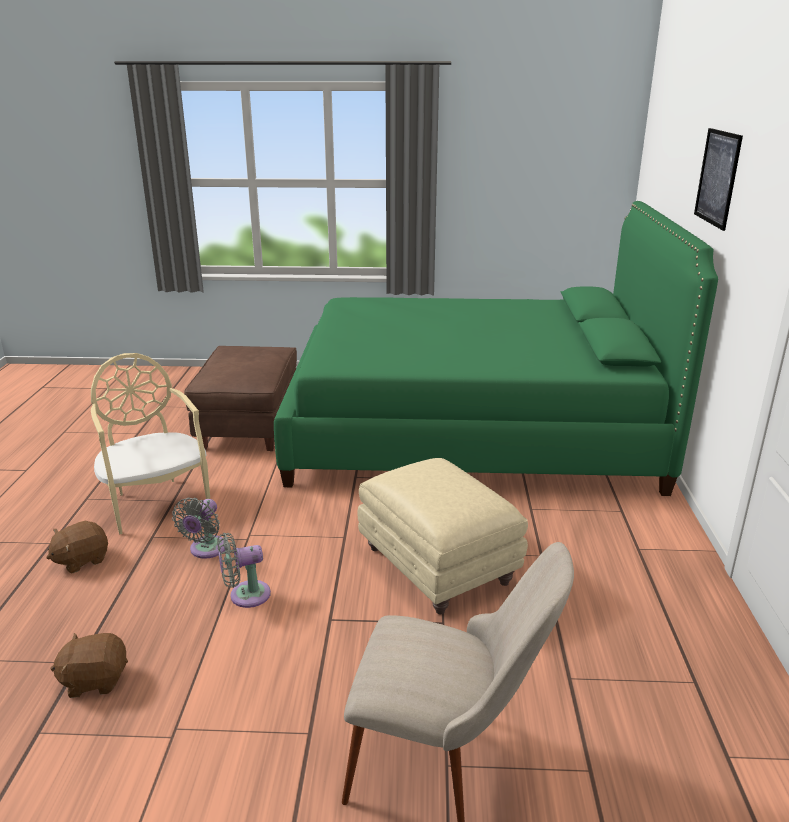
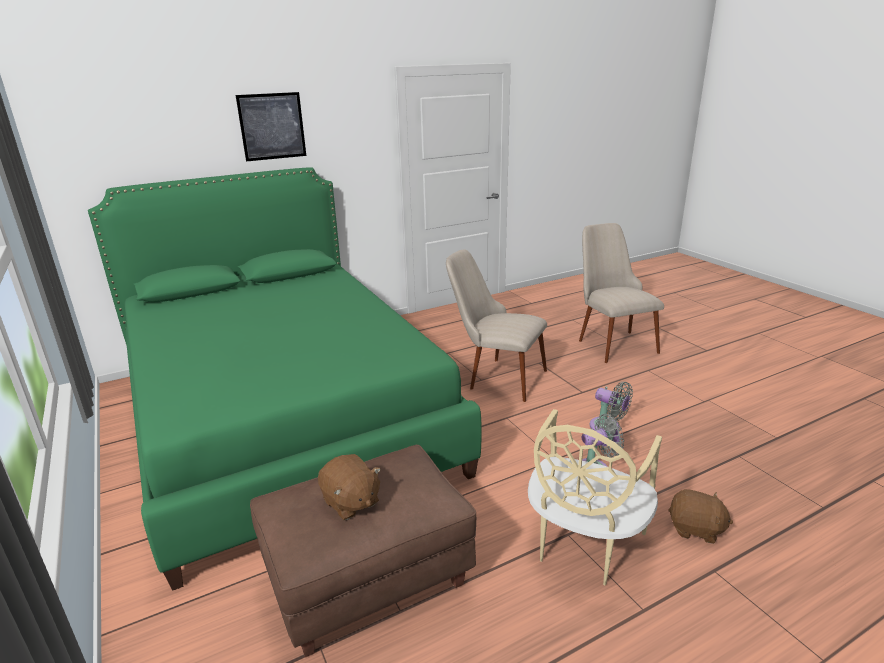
camera: 120 degrees left, 0 degrees up
(95, 680) = (733, 441): brown plush toy -> brown plush toy (350, 502)
(439, 567) = (495, 376): beige ottoman -> beige chair

